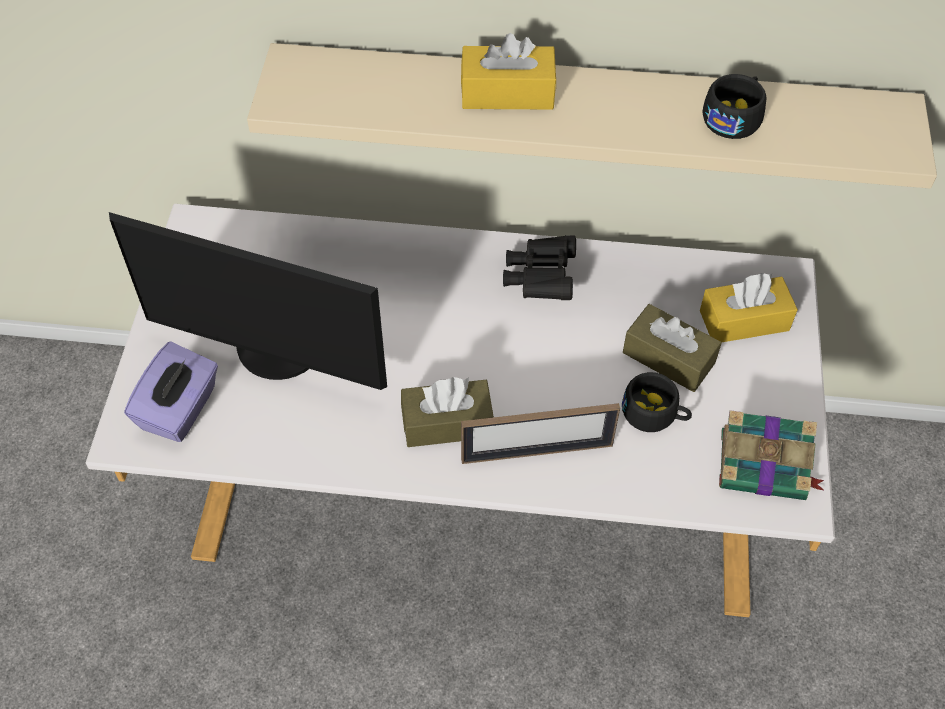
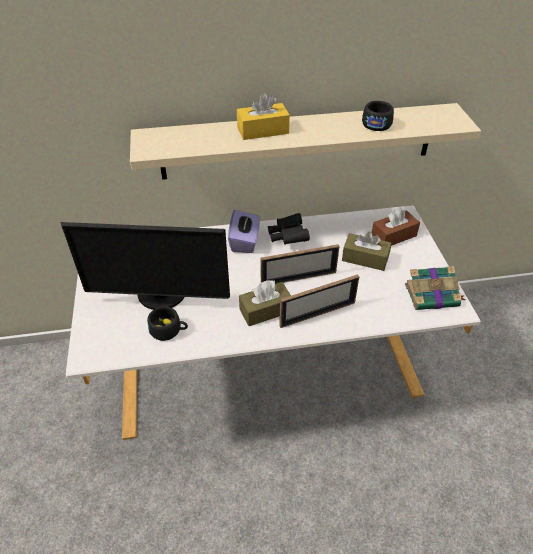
camera: 15 degrees left, 10 degrees down
(180, 409) = (115, 335): purple tissue box -> purple tissue box (245, 241)
(529, 371) = (298, 278): none -> picture frame
(655, 414) = (369, 284): black cup -> black cup (169, 330)
(744, 320) = (393, 236): yellow tissue box -> brown tissue box

